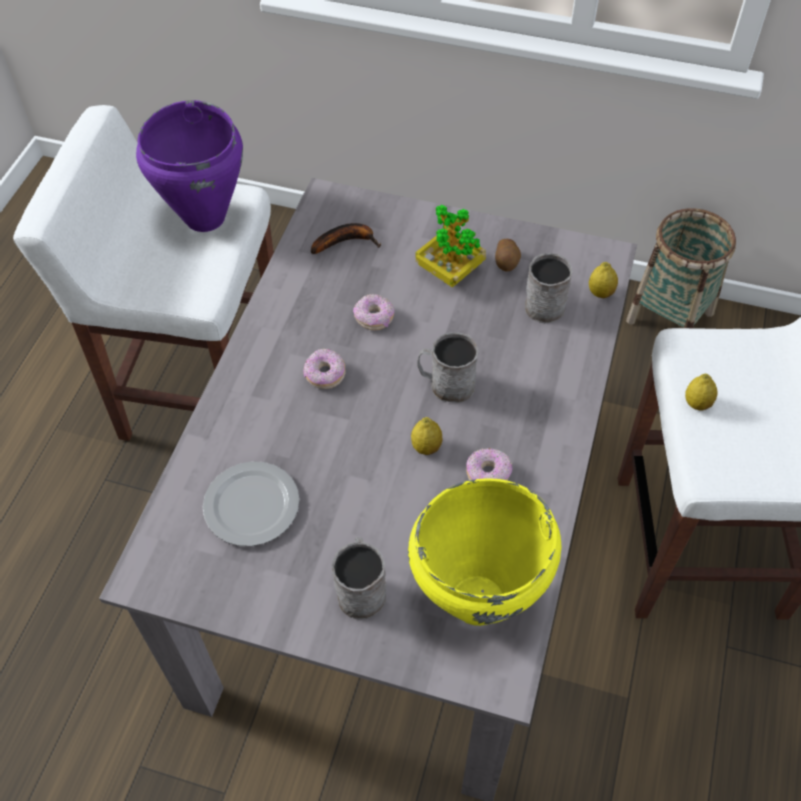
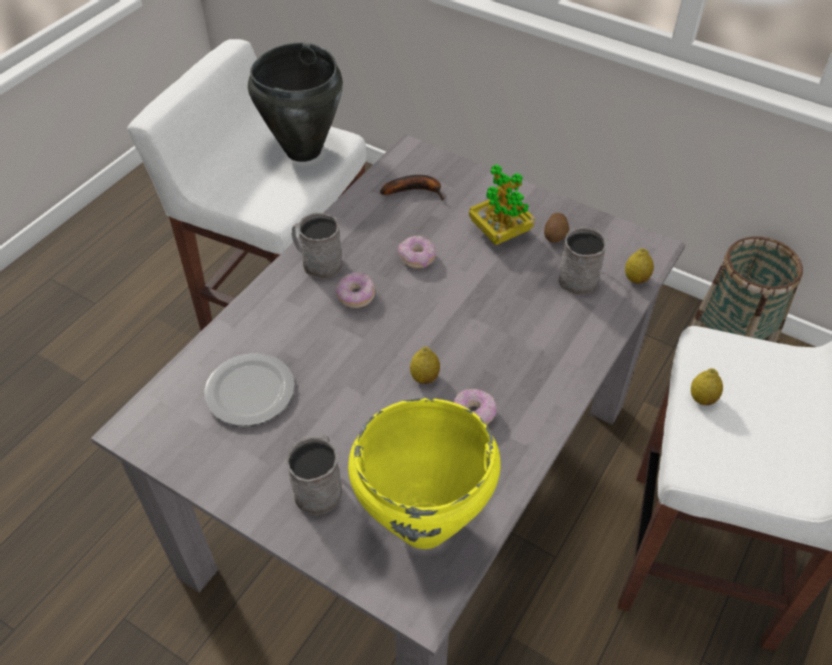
camera: 15 degrees right, 5 degrees down
(204, 218) = (302, 151): purple cooking pot -> black cooking pot
(446, 384) = (462, 327): grey mug -> grey mug (317, 263)

